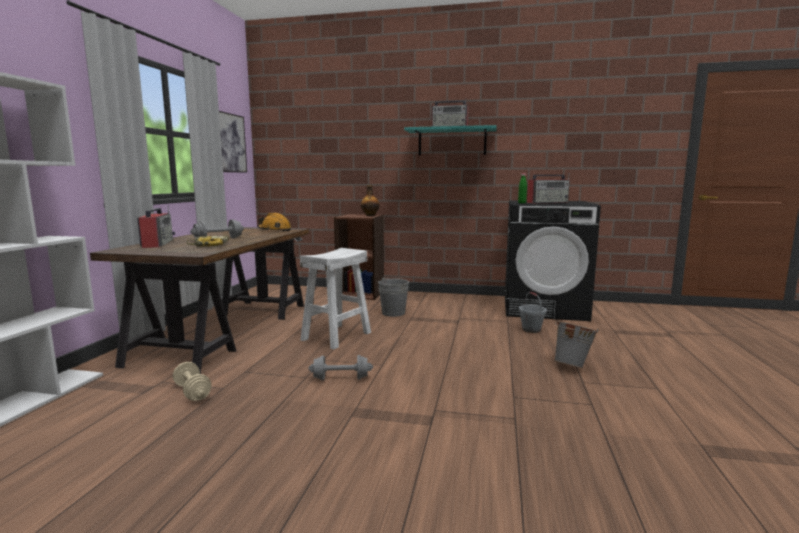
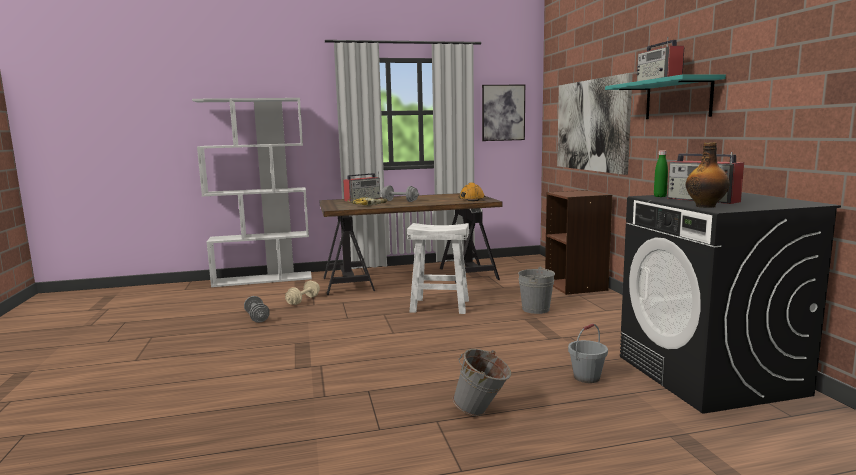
camera: 65 degrees right, 0 degrees up
(341, 378) = (354, 327): grey dumbbell -> grey dumbbell (257, 317)
(344, 159) = (591, 125): none -> picture
(370, 215) = (586, 194): bottle -> bottle (706, 206)

